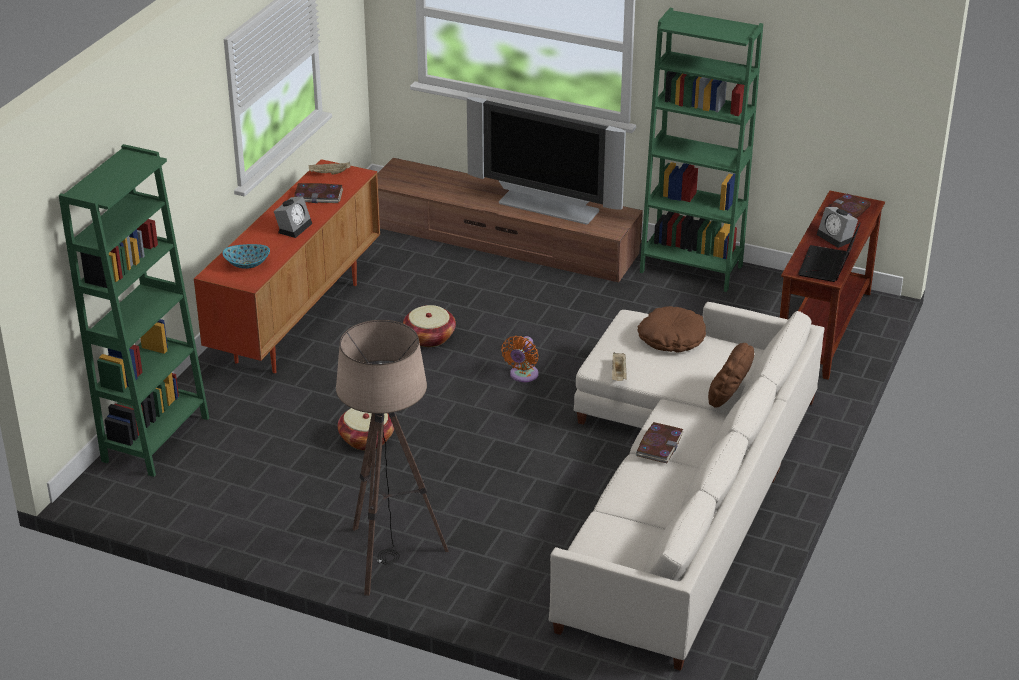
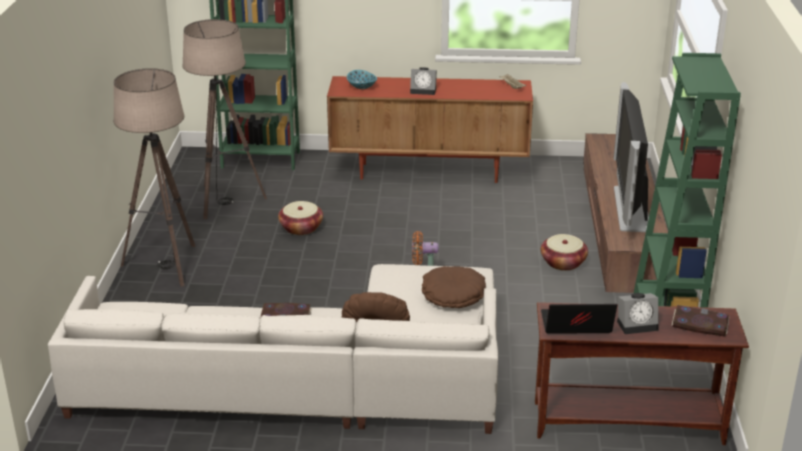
camera: 70 degrees right, 5 degrees down
(252, 486) = (225, 200): none -> floor lamp
(318, 195) = (476, 89): book -> none
(429, 337) = (448, 224): basket -> basket (563, 262)
(619, 374) = (381, 280): beige tray -> none
(836, 238) = (637, 324): alarm clock -> alarm clock turned 135 degrees counterclockwise

